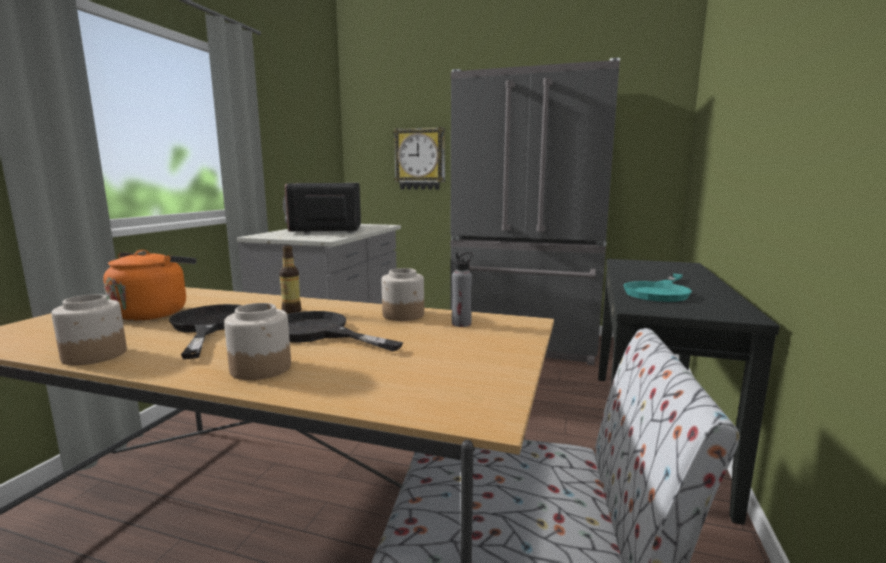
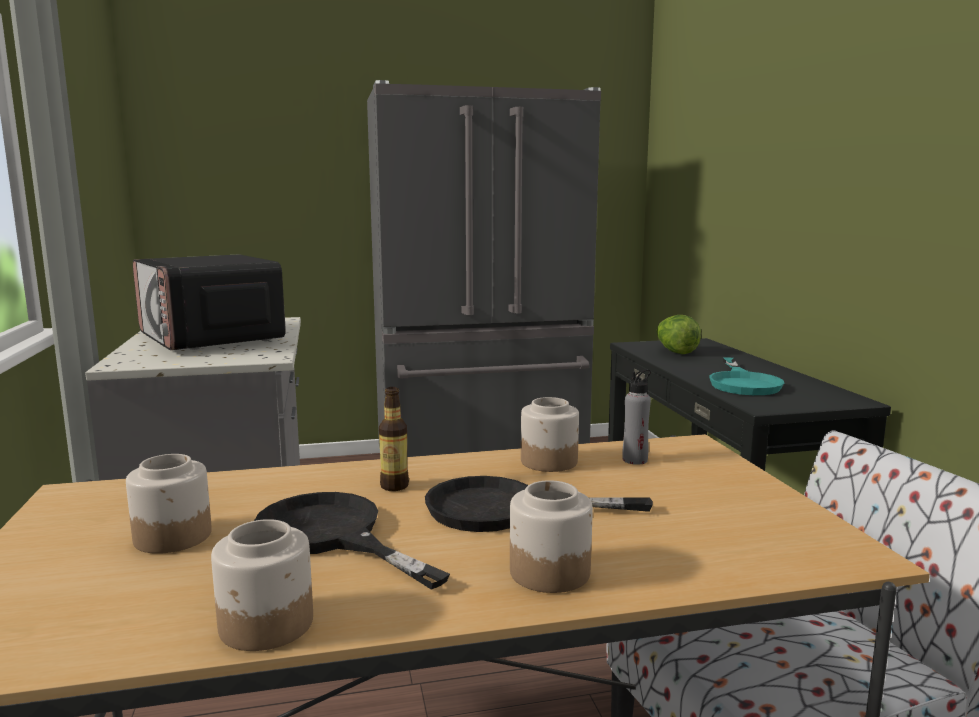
camera: 30 degrees left, 0 degrees up
(154, 313) = (174, 536): orange kettle -> jar
(420, 159) = (282, 205): wall clock -> none
(647, 268) = (675, 352): none -> lettuce

